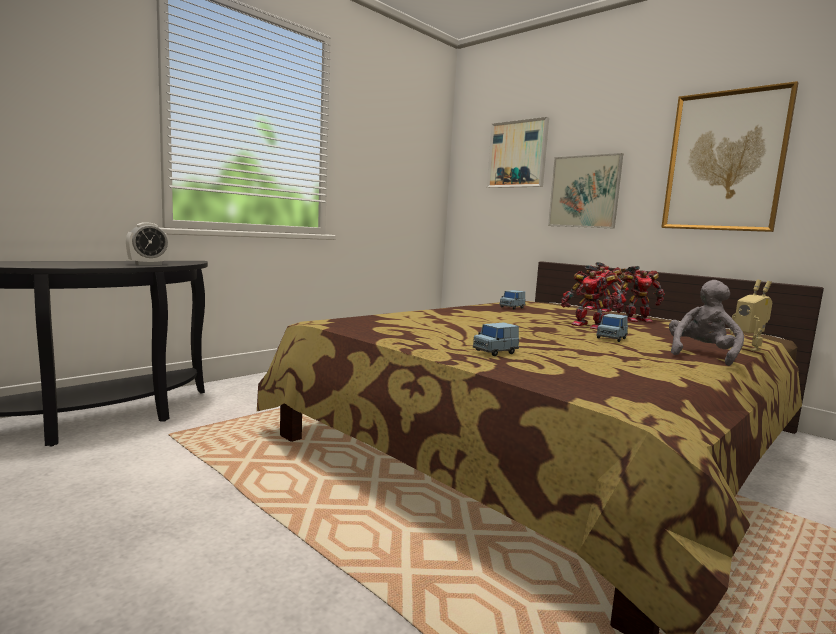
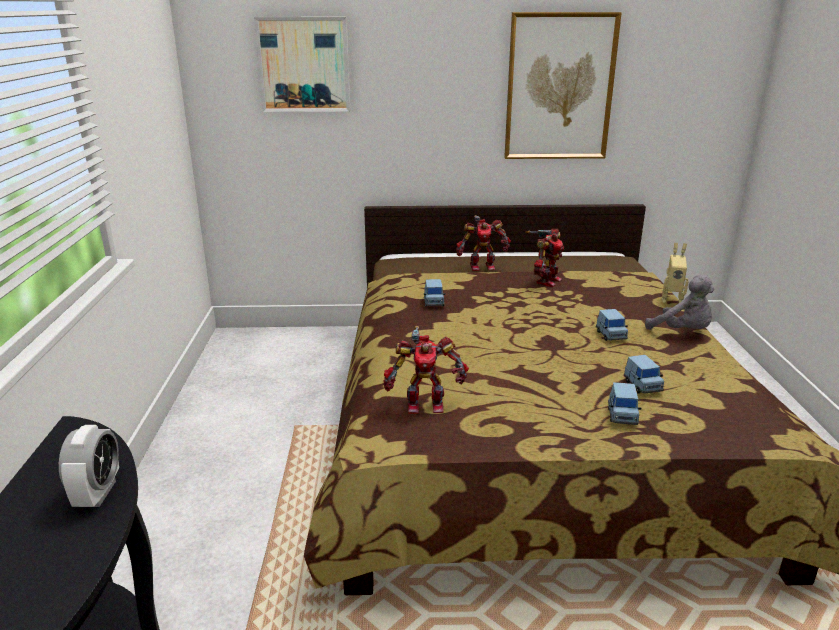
camera: 45 degrees left, 15 degrees up
(560, 352) = (642, 386): none -> blue toy car
(584, 191) = (409, 117): picture -> none
(589, 326) = (554, 315): toy robot -> toy robot (424, 404)
(701, 355) = (682, 331): grey plush toy -> grey plush toy turned 150 degrees clockwise

